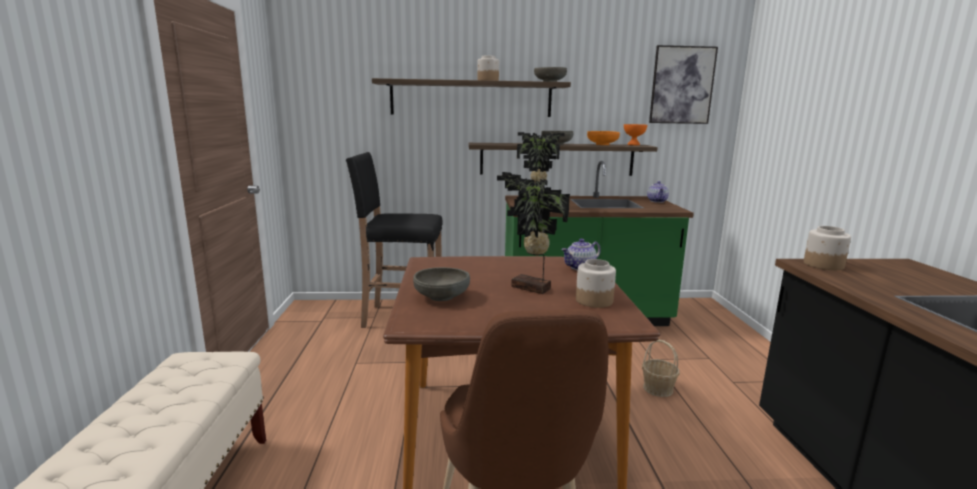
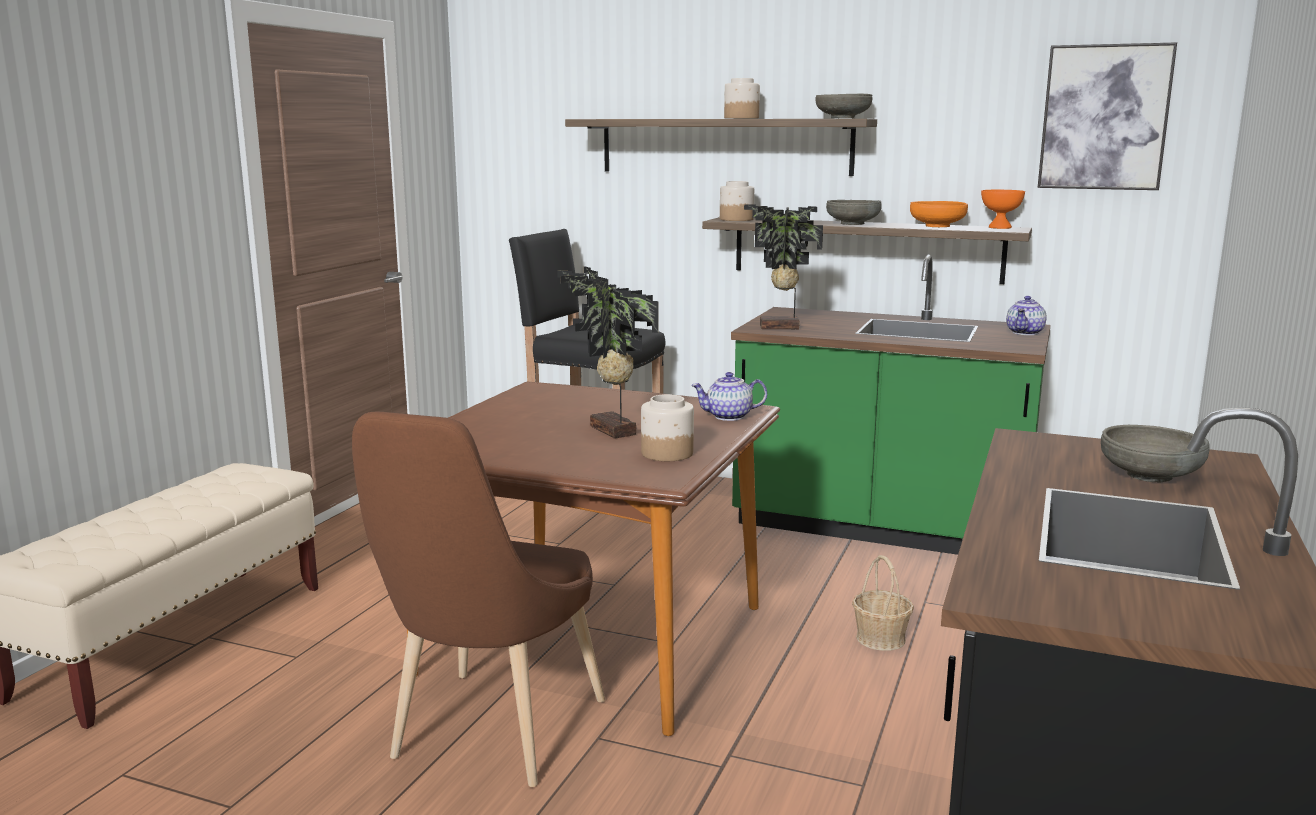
camera: 25 degrees right, 0 degrees up
(441, 297) = (488, 426): grey bowl -> grey bowl (1149, 476)
(823, 265) = (1050, 443): jar -> jar (736, 219)

